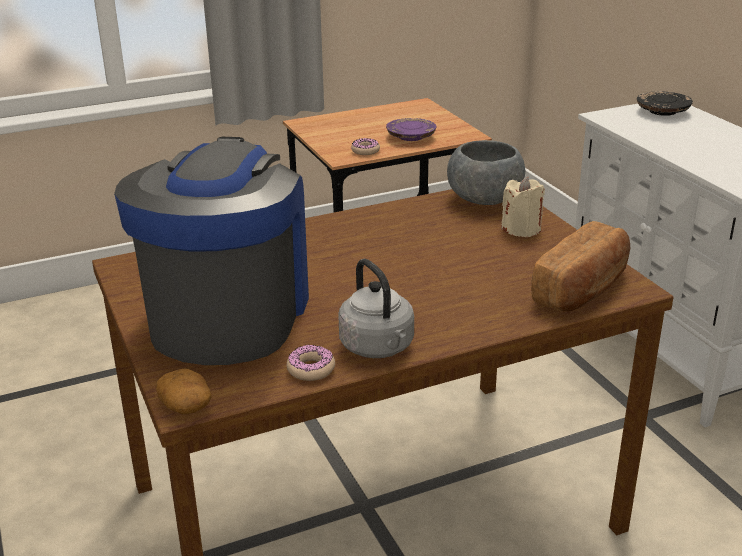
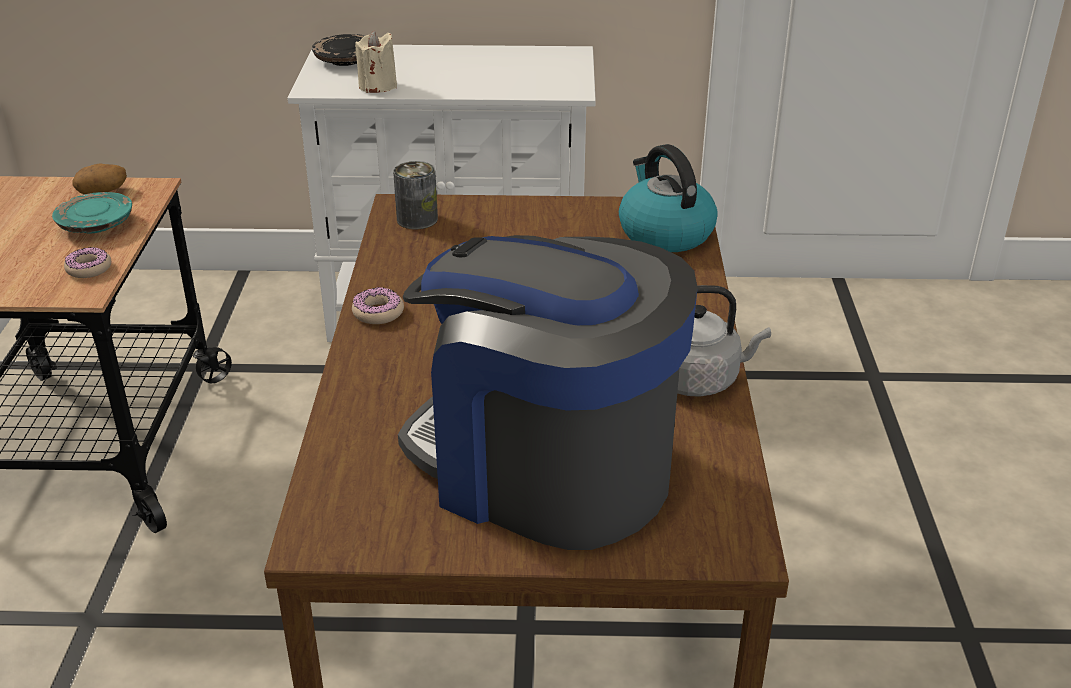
camera: 65 degrees left, 5 degrees up
(186, 406) = (743, 547): potato -> potato (103, 191)
(311, 369) = (715, 435): donut -> donut (378, 313)
(410, 137) = (95, 225): purple plate -> turquoise plate
(485, 199) = (417, 219): grey bowl -> can
(521, 229) = (511, 222): beige candle -> beige candle (377, 86)
(582, 289) = (664, 233): bread -> kettle

